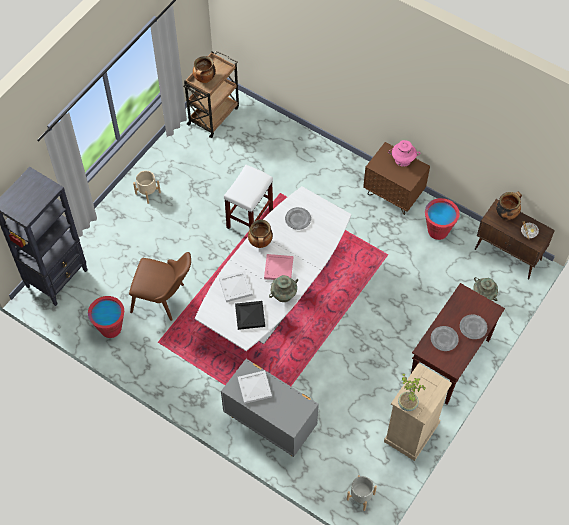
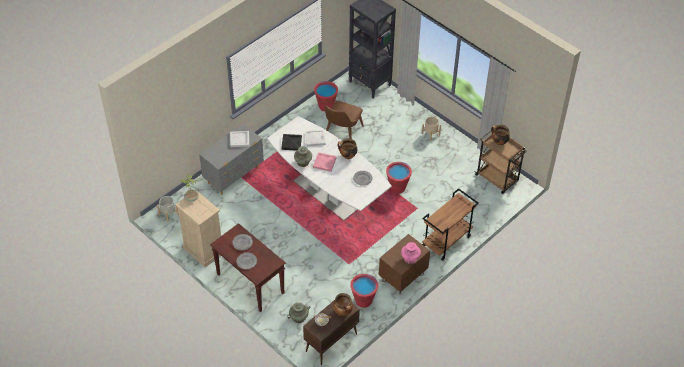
camera: 100 degrees right, 10 degrees down
(250, 219) = (397, 187): white stool -> red bucket
(326, 157) = (446, 242): none -> brown cart

